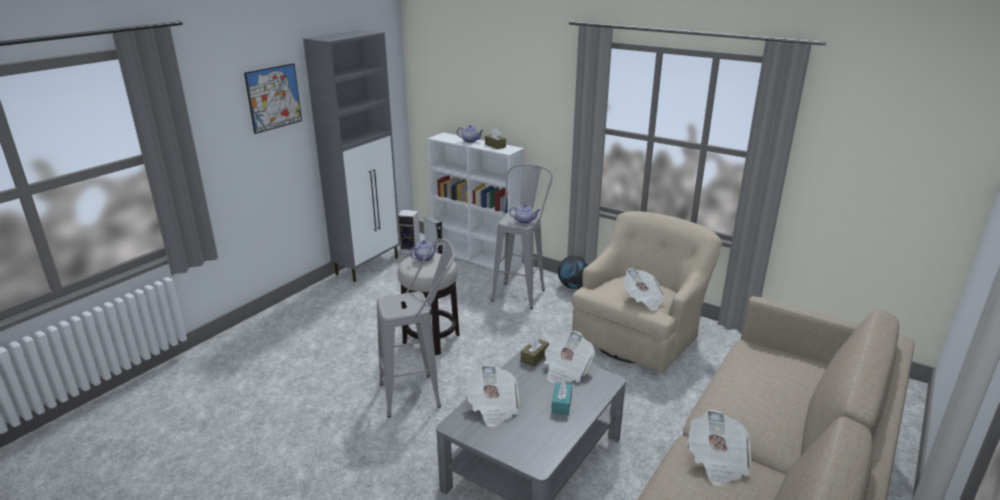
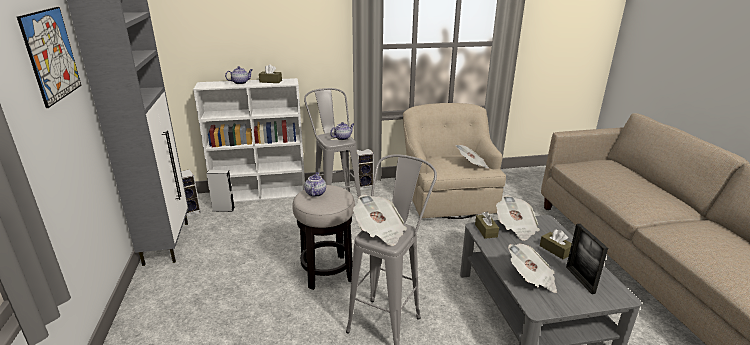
camera: 45 degrees left, 0 degrees up
(531, 433) = (580, 279): none -> picture frame
(561, 404) = (555, 250): turquoise tissue box -> brown tissue box
(574, 287) = (364, 186): globe -> speaker
(717, 461) = (687, 229): newspaper -> newspaper (380, 232)

